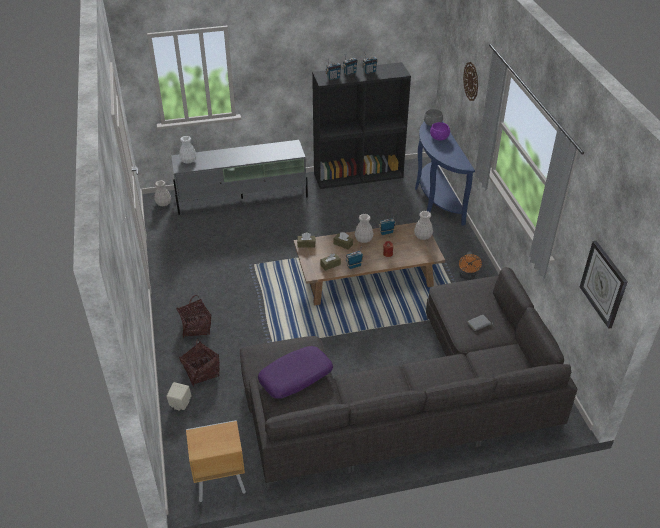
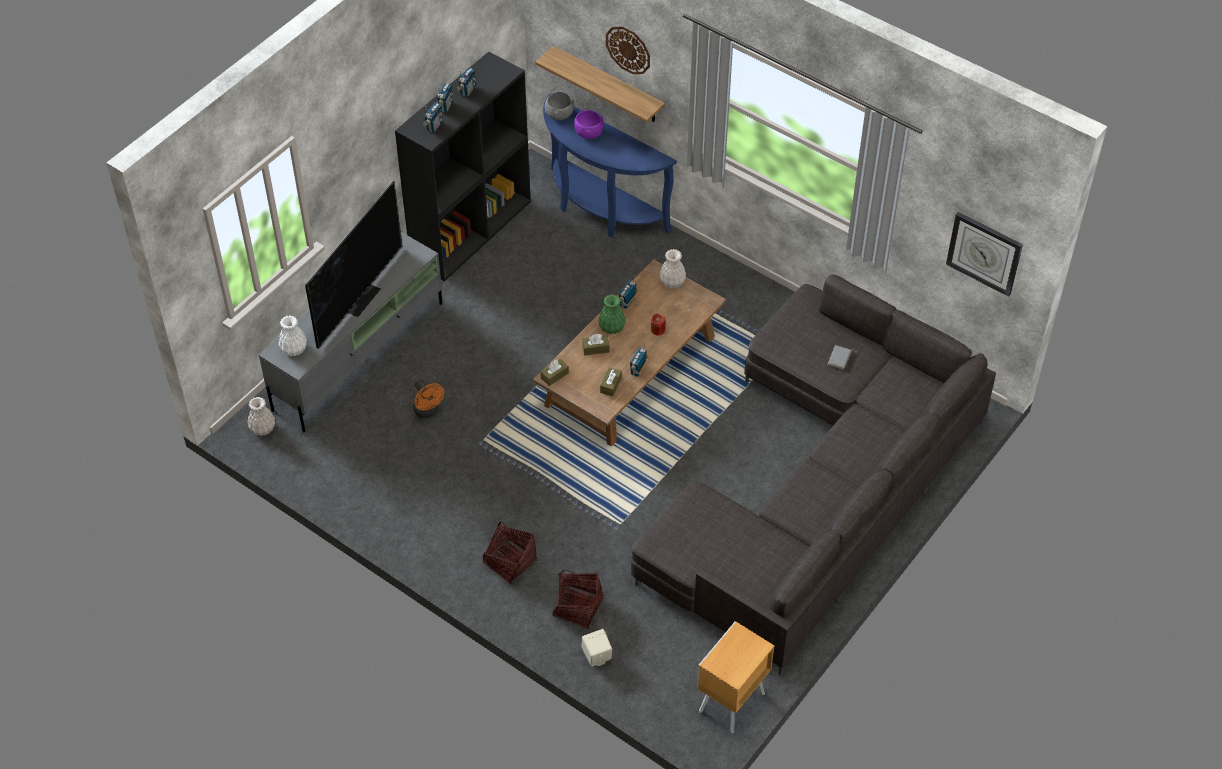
camera: 40 degrees left, 10 degrees up
(245, 156) = (360, 298): none -> television
(295, 378) = (727, 540): purple pillow -> none
(364, 239) = (612, 327): white vase -> green vase
(460, 110) = (608, 85): none -> shelf
(467, 276) = (738, 300): orange fan -> orange fan (428, 411)

